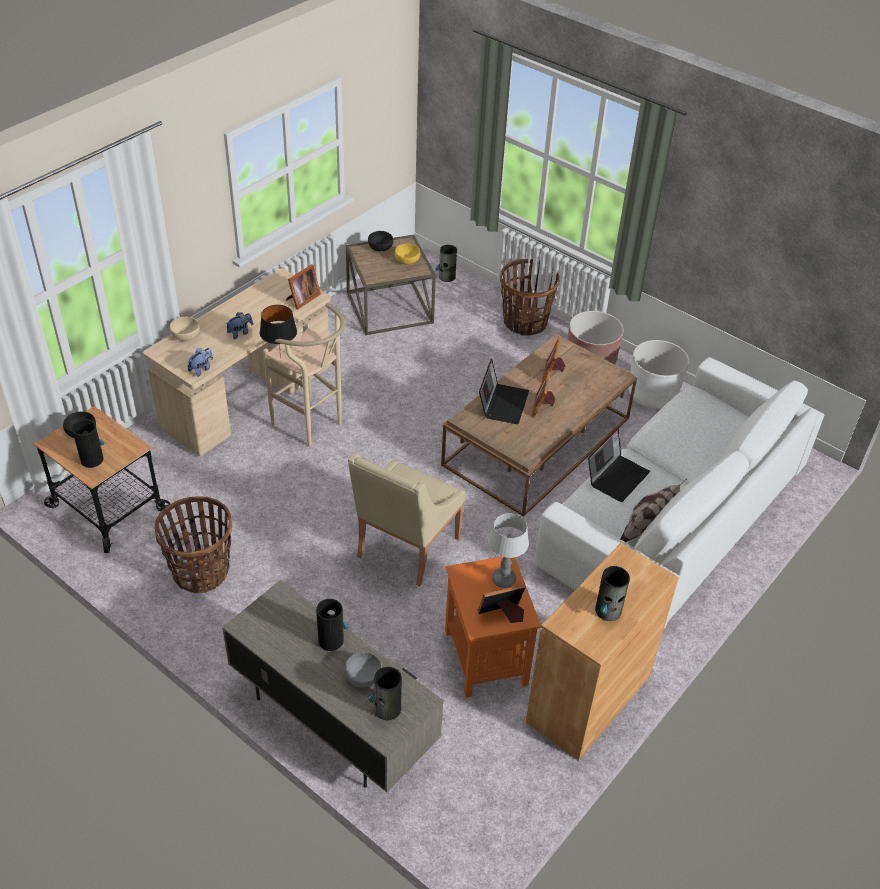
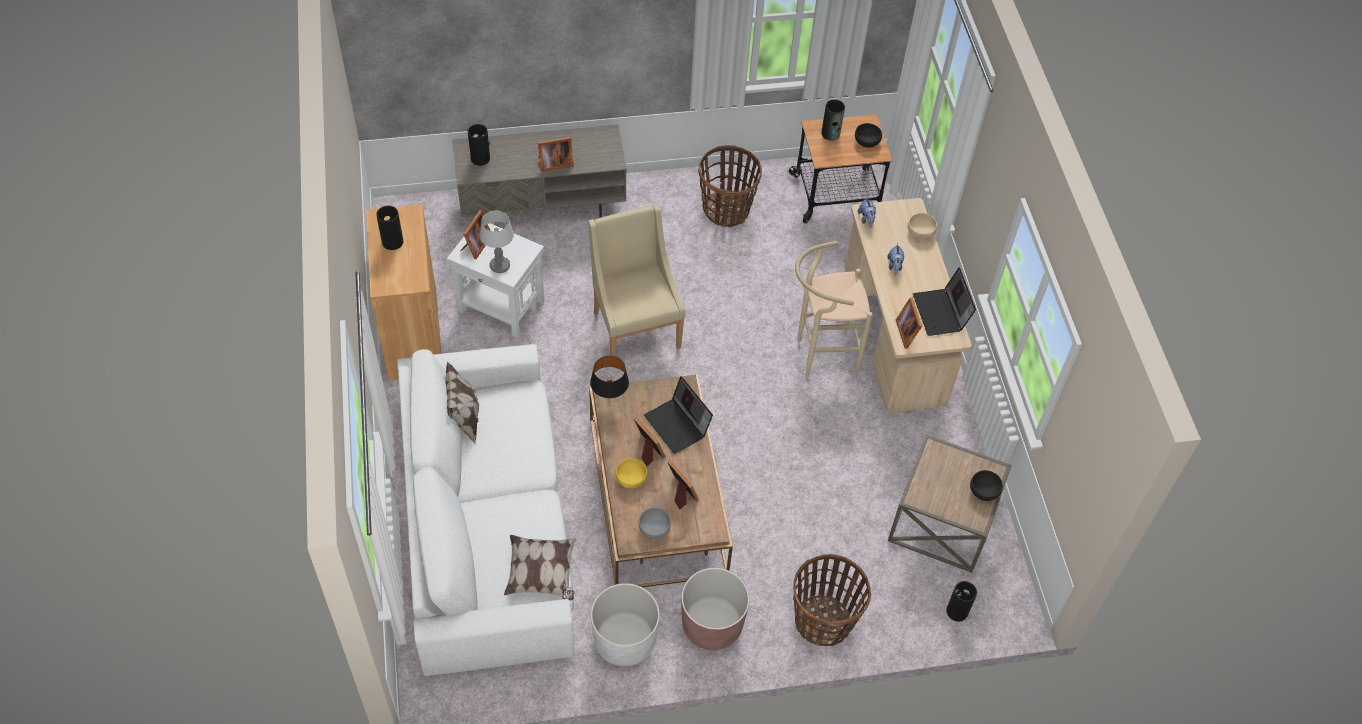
camera: 130 degrees right, 10 degrees up
(280, 358) = (840, 275): black table lamp -> black table lamp (609, 401)
(331, 640) = (554, 163): vase -> picture frame
(363, 677) = (512, 161): grey bowl -> grey bowl (654, 528)
(407, 260) = (944, 498): yellow bowl -> yellow bowl (631, 478)
(485, 656) = (501, 306): orange side table -> white side table
(616, 477) = (527, 440): laptop -> laptop (941, 313)
(694, 404) = (542, 574): none -> pillow

